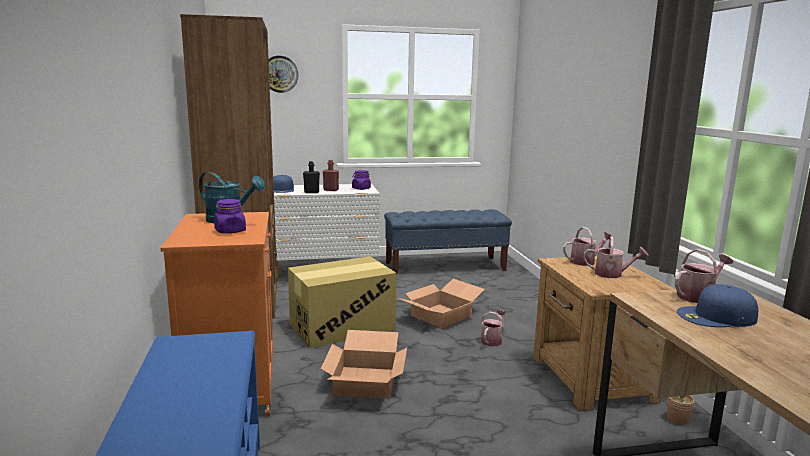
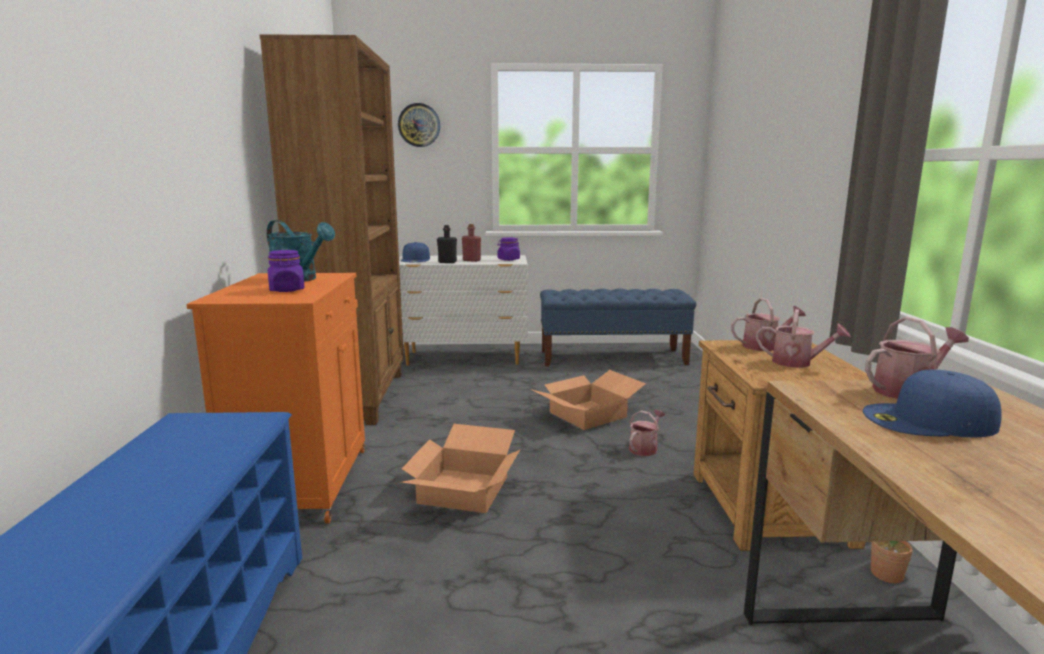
camera: 10 degrees right, 0 degrees up
(342, 327) = (460, 422): cardboard box -> none

